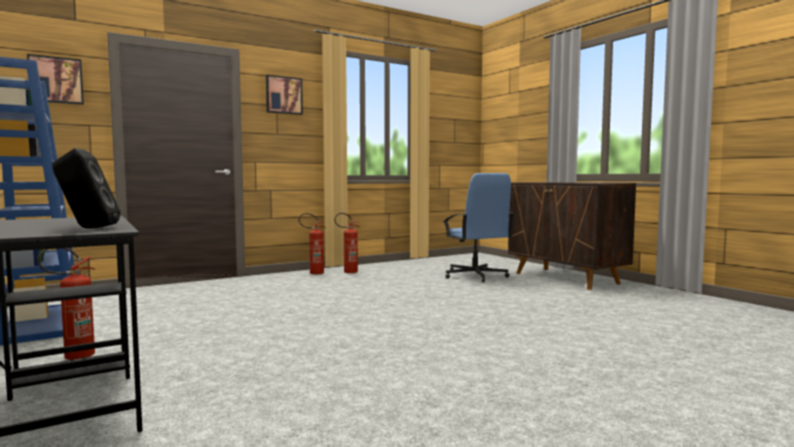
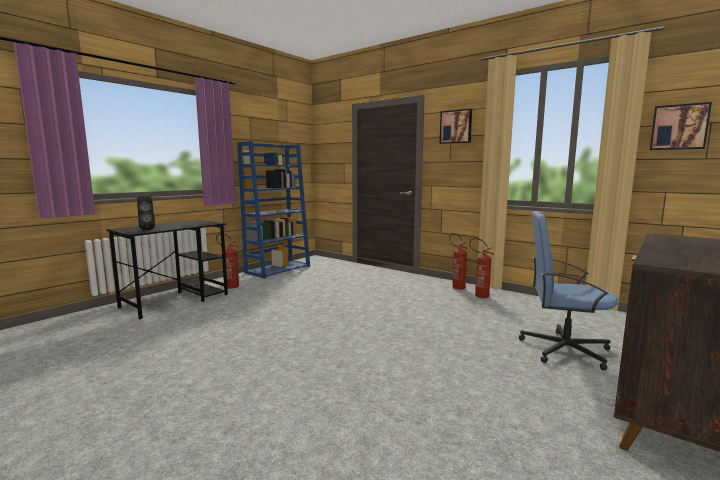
camera: 70 degrees right, 5 degrees up
(56, 80) = (331, 138): picture -> picture (679, 127)
(475, 276) = (563, 349): blue office chair -> blue office chair turned 60 degrees clockwise

